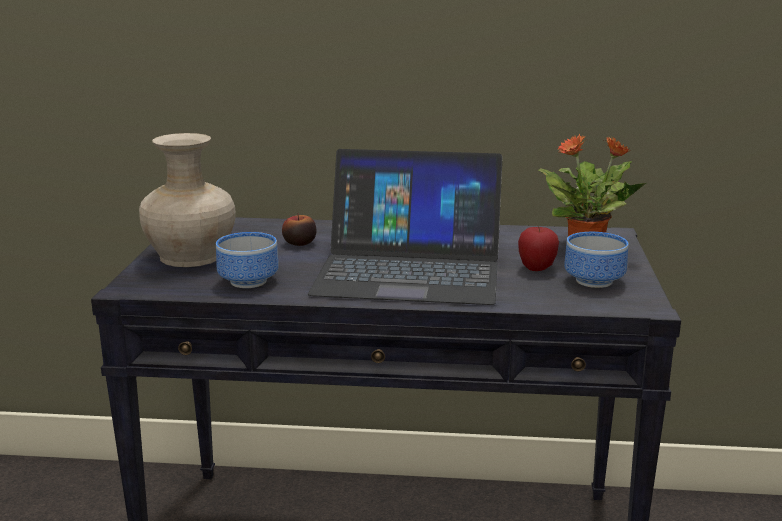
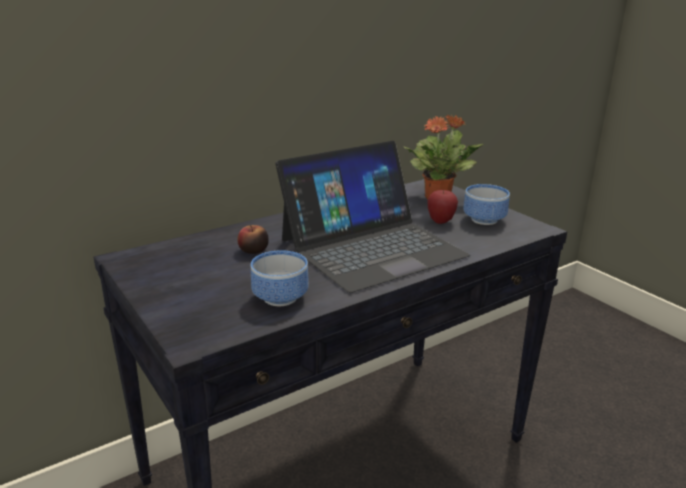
camera: 40 degrees left, 5 degrees up
(190, 257) = (187, 293): beige vase -> none

